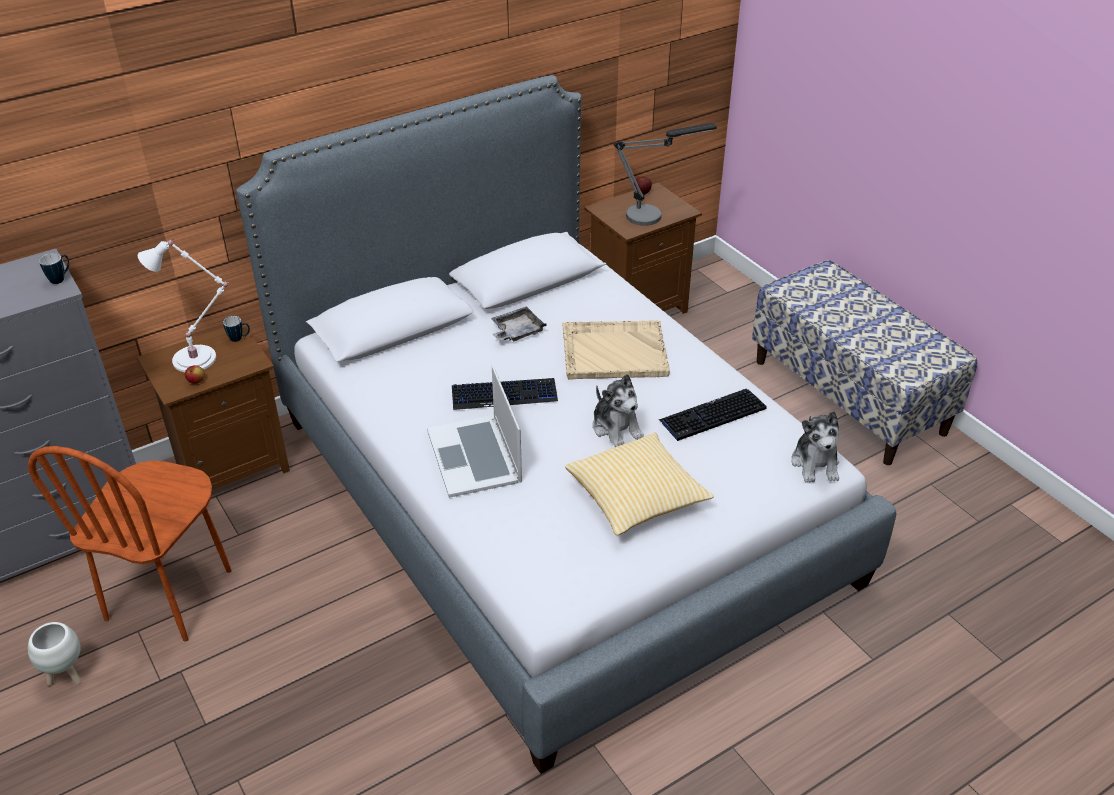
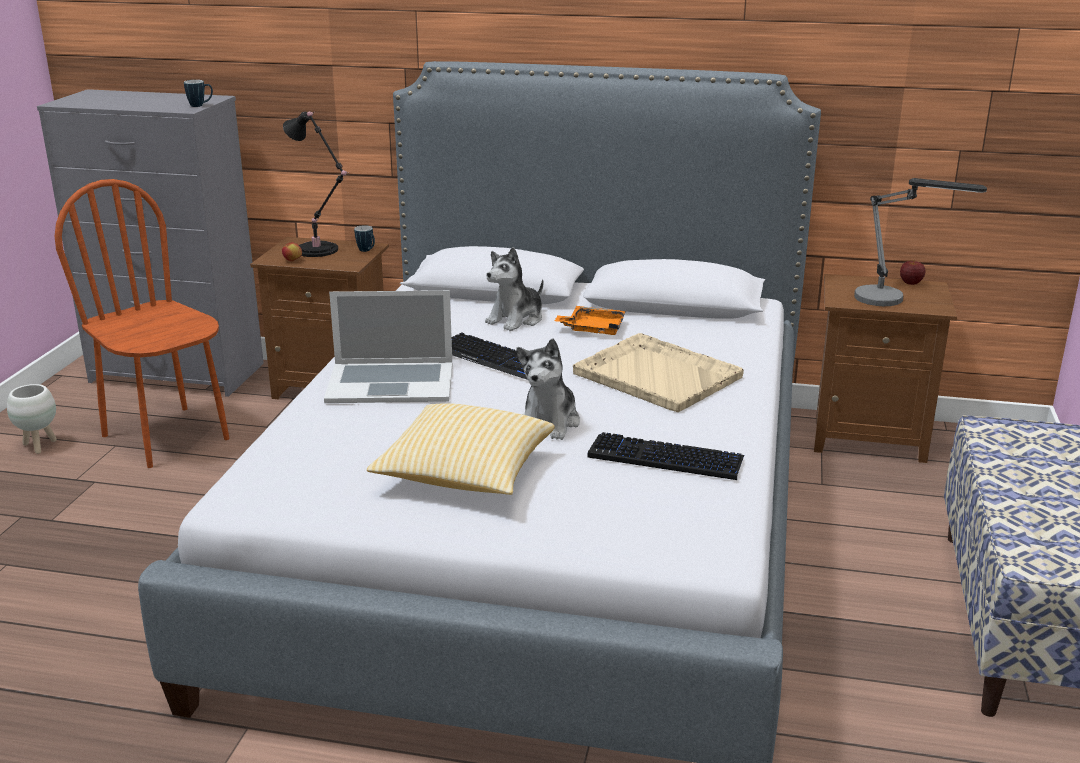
camera: 45 degrees right, 15 degrees down
(170, 595) = (167, 437): brown chair -> brown chair turned 75 degrees clockwise
(198, 359) = (319, 251): white table lamp -> black table lamp
(474, 456) = (390, 382): laptop -> laptop turned 120 degrees counterclockwise
(517, 331) = (593, 329): grey tray -> orange tray
(815, 464) = (708, 547): plush toy -> plush toy (516, 320)

